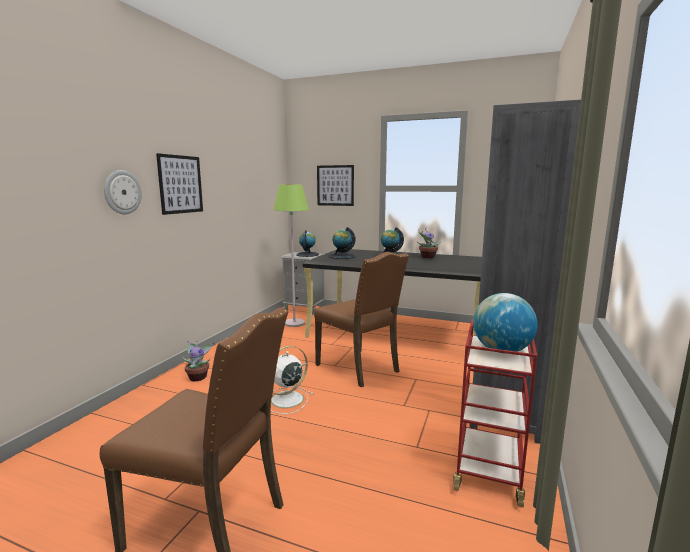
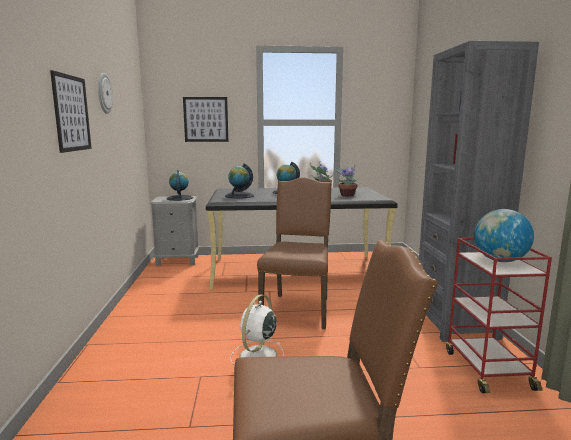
camera: 25 degrees left, 0 degrees up
(122, 192) = (25, 121): wall clock -> wall clock (104, 93)
(198, 377) = (127, 356): potted plant -> potted plant (347, 195)
(294, 323) = (182, 277): green floor lamp -> none
(359, 368) = (298, 309): brown chair -> brown chair turned 105 degrees counterclockwise

